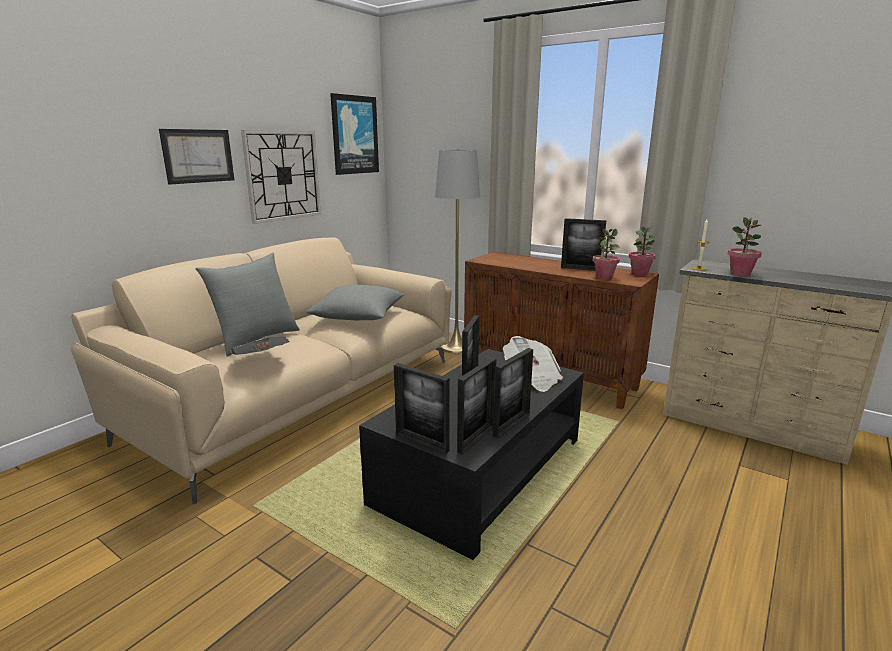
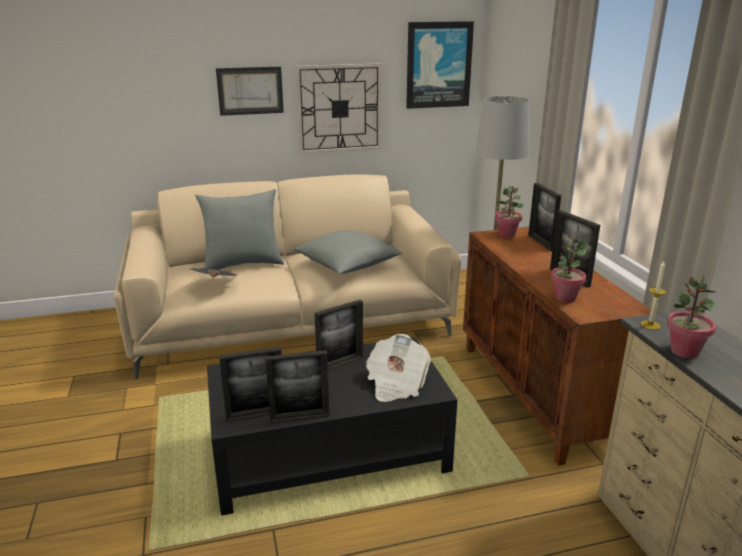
camera: 40 degrees right, 5 degrees up
(422, 442) = (218, 399): picture frame -> picture frame (540, 243)
(639, 274) = (627, 306): potted plant -> potted plant (507, 235)

